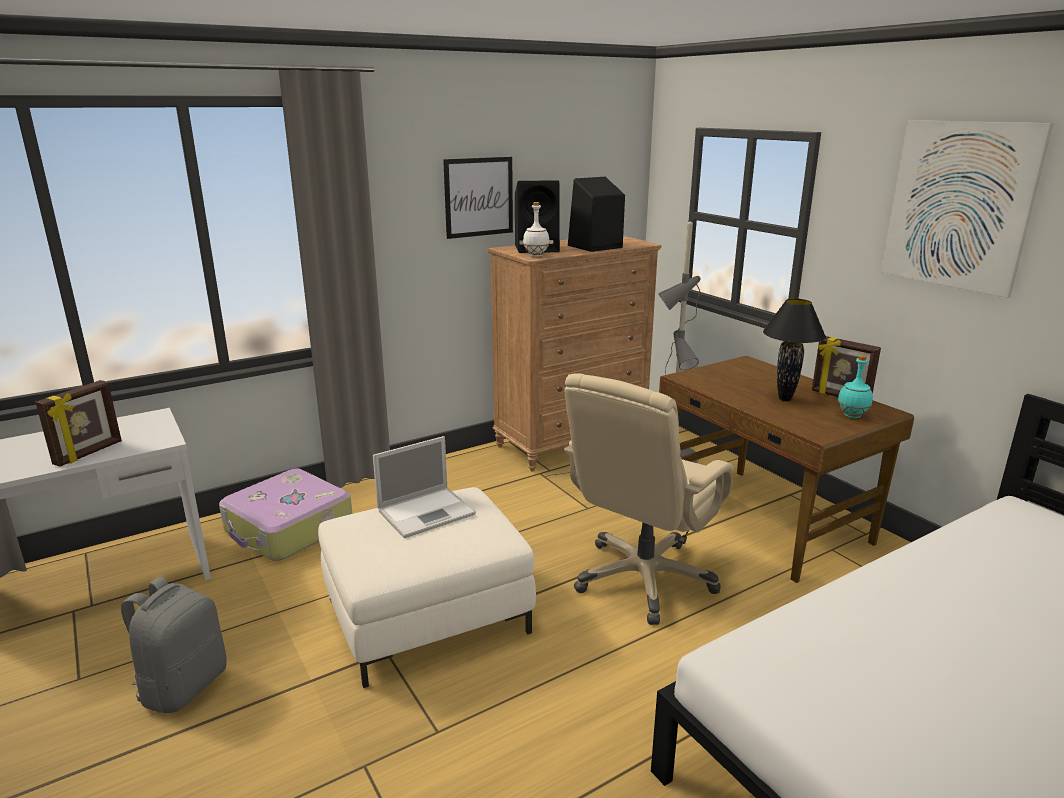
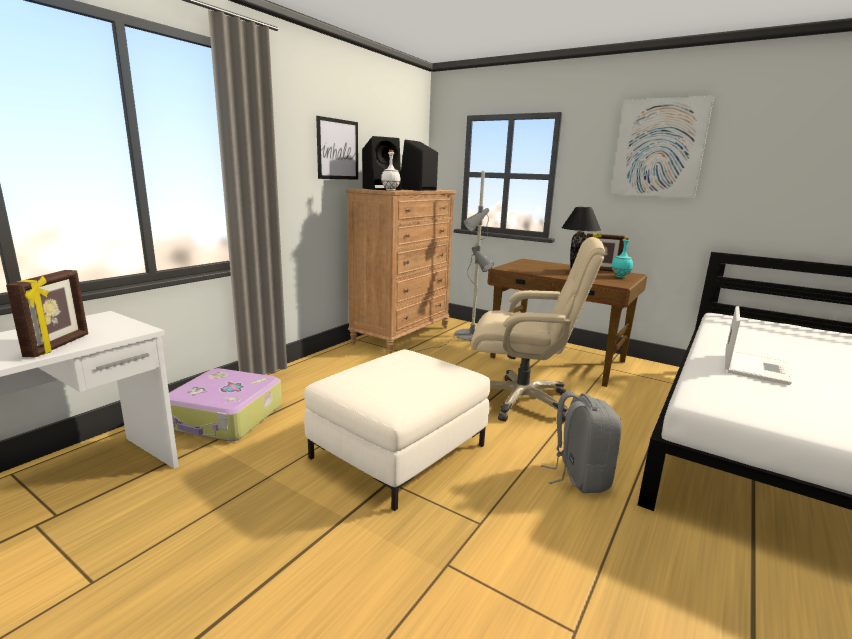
camera: 25 degrees left, 5 degrees down
(183, 686) = (223, 555): grey backpack -> grey backpack (579, 477)
(427, 512) = (392, 365): laptop -> laptop (754, 367)
(643, 579) = (522, 400): beige office chair -> beige office chair turned 90 degrees counterclockwise

